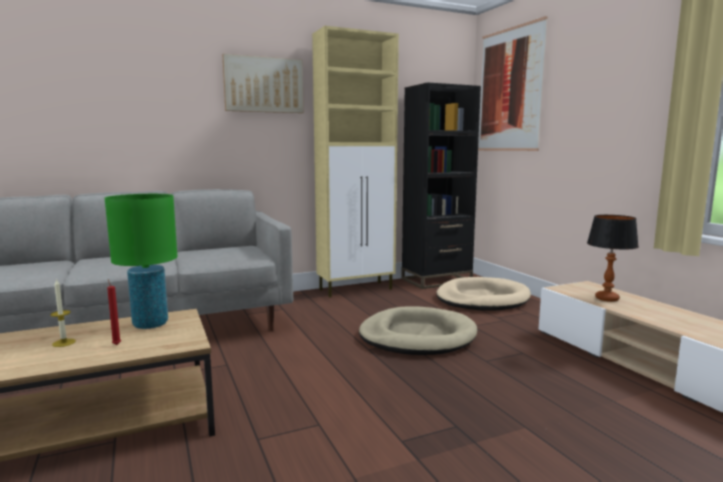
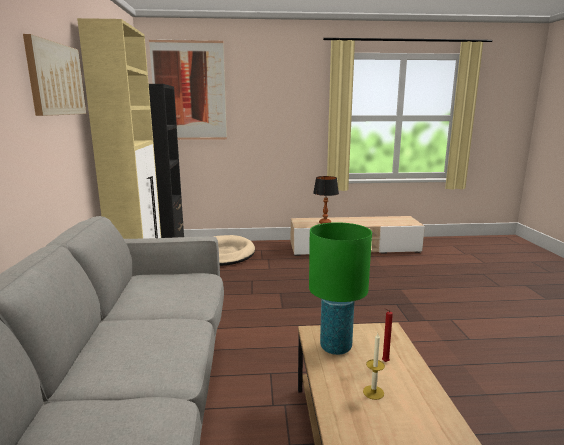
camera: 70 degrees left, 5 degrees up
(417, 336) = (273, 288): beige dog bed -> none

